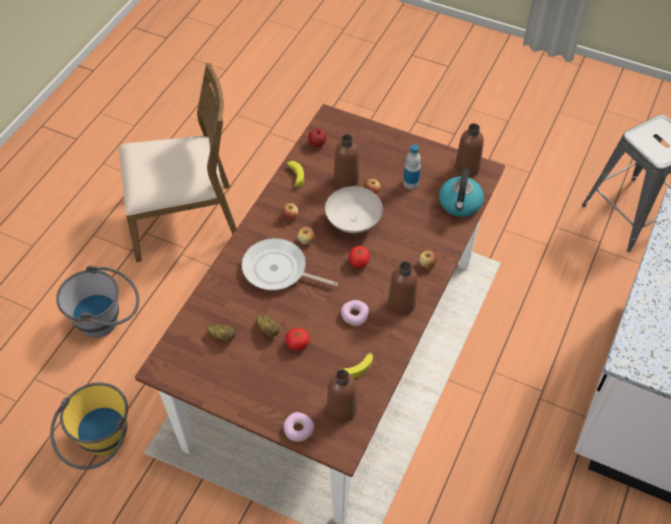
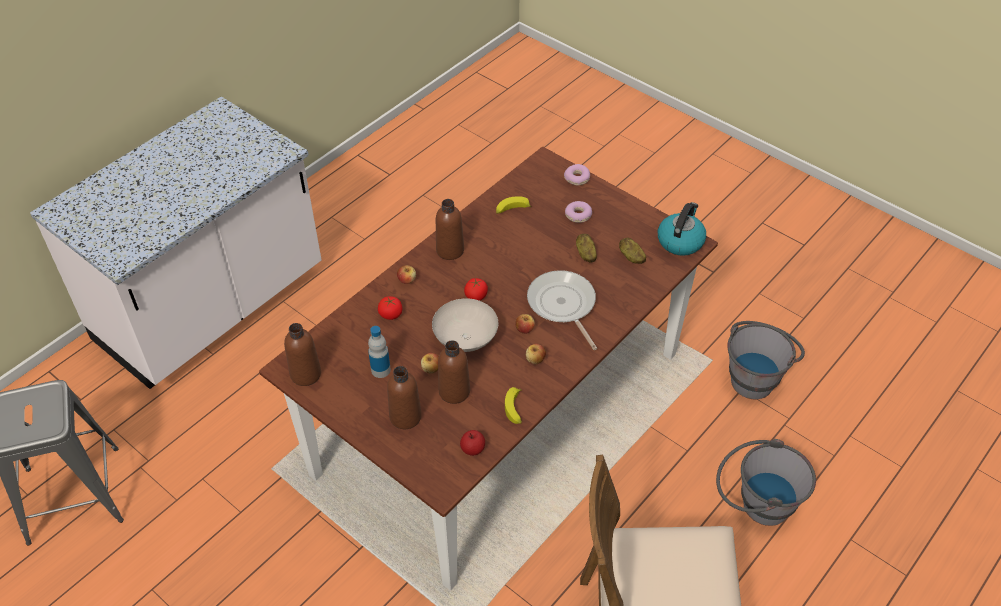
camera: 165 degrees left, 5 degrees down
(100, 445) = (755, 376): yellow bucket -> grey bucket
(278, 270) = (562, 305): frying pan -> frying pan turned 150 degrees counterclockwise
(298, 344) = (560, 237): tomato -> tomato (390, 314)
(341, 409) = (536, 184): brown bottle -> brown bottle (405, 416)
(354, 315) = (499, 250): donut -> donut (578, 215)
(460, 204) = (338, 334): kettle -> kettle (680, 241)

